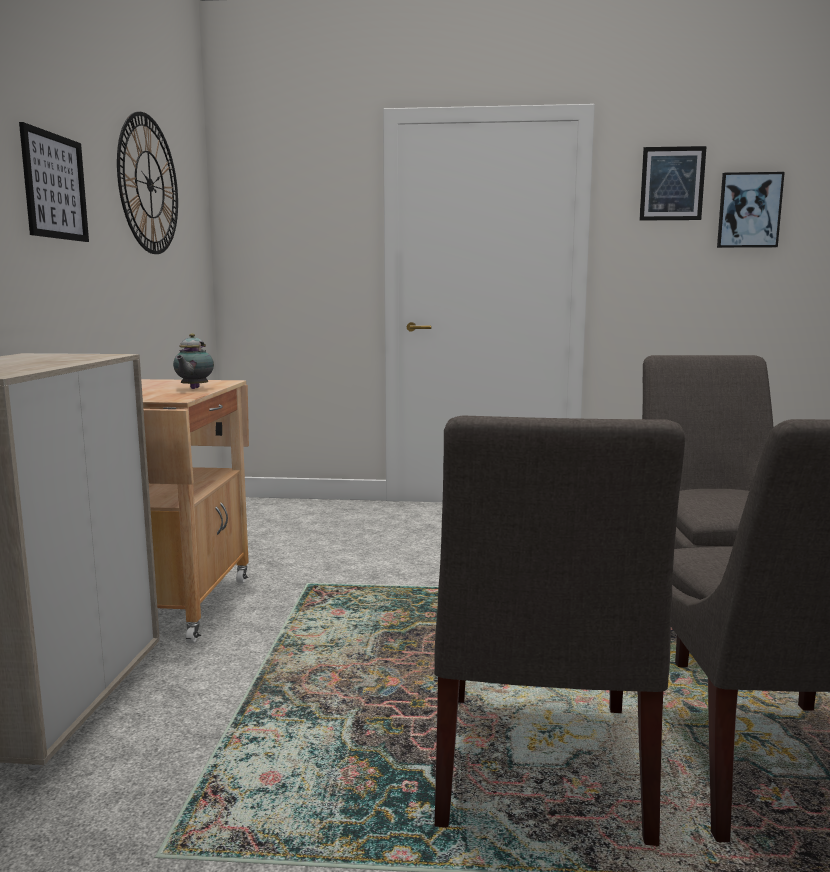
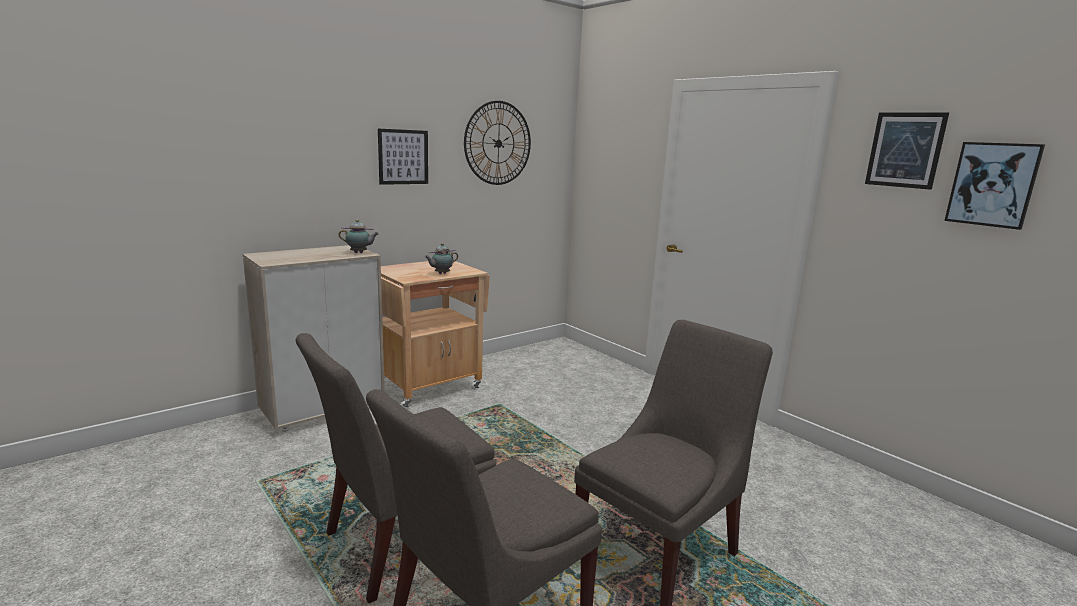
camera: 45 degrees right, 5 degrees up
(94, 355) = (359, 253): none -> teapot

